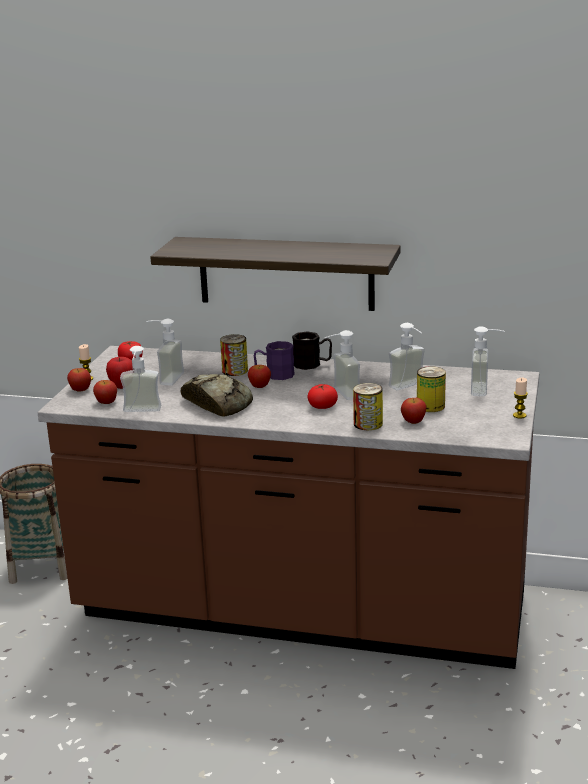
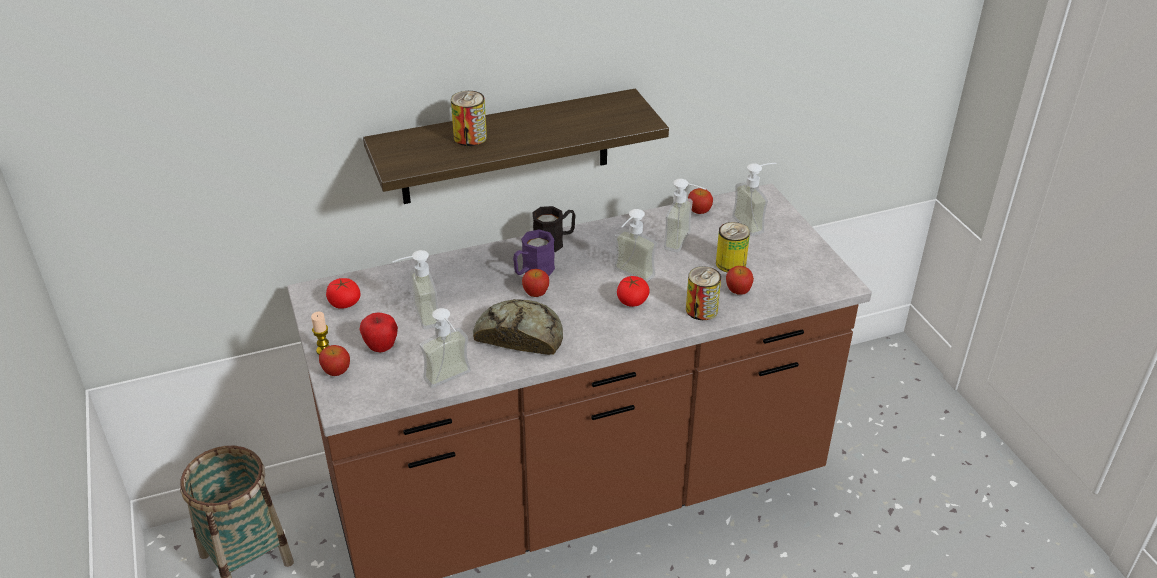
camera: 35 degrees left, 15 degrees up
(106, 402) = (392, 380): apple -> apple (699, 211)
(235, 371) = (483, 278): can -> can (470, 137)
(519, 415) = (818, 249): candle -> none

